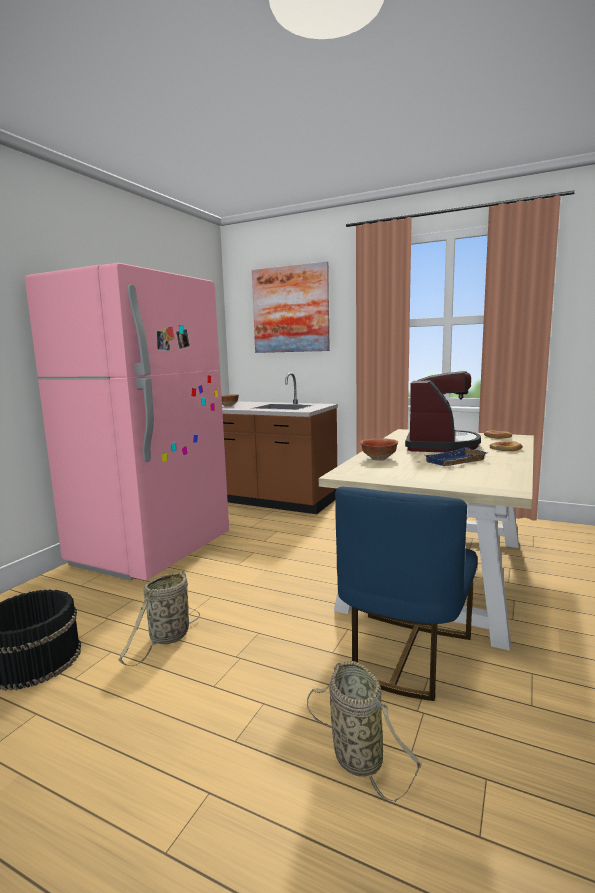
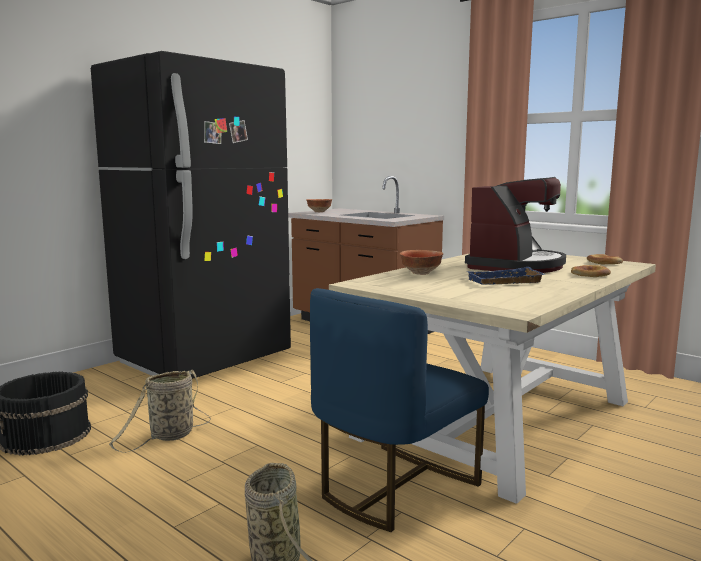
camera: 15 degrees right, 0 degrees up
(152, 551) = (205, 359): pink fridge -> black fridge
(290, 309) = (399, 101): picture -> none

